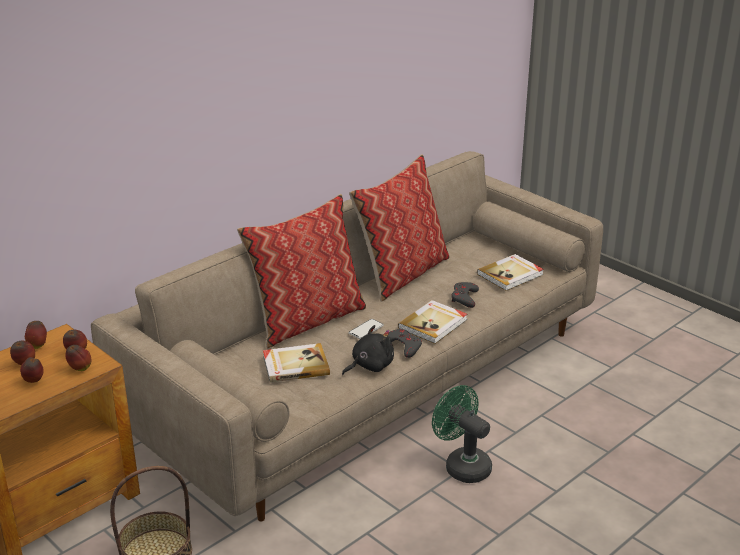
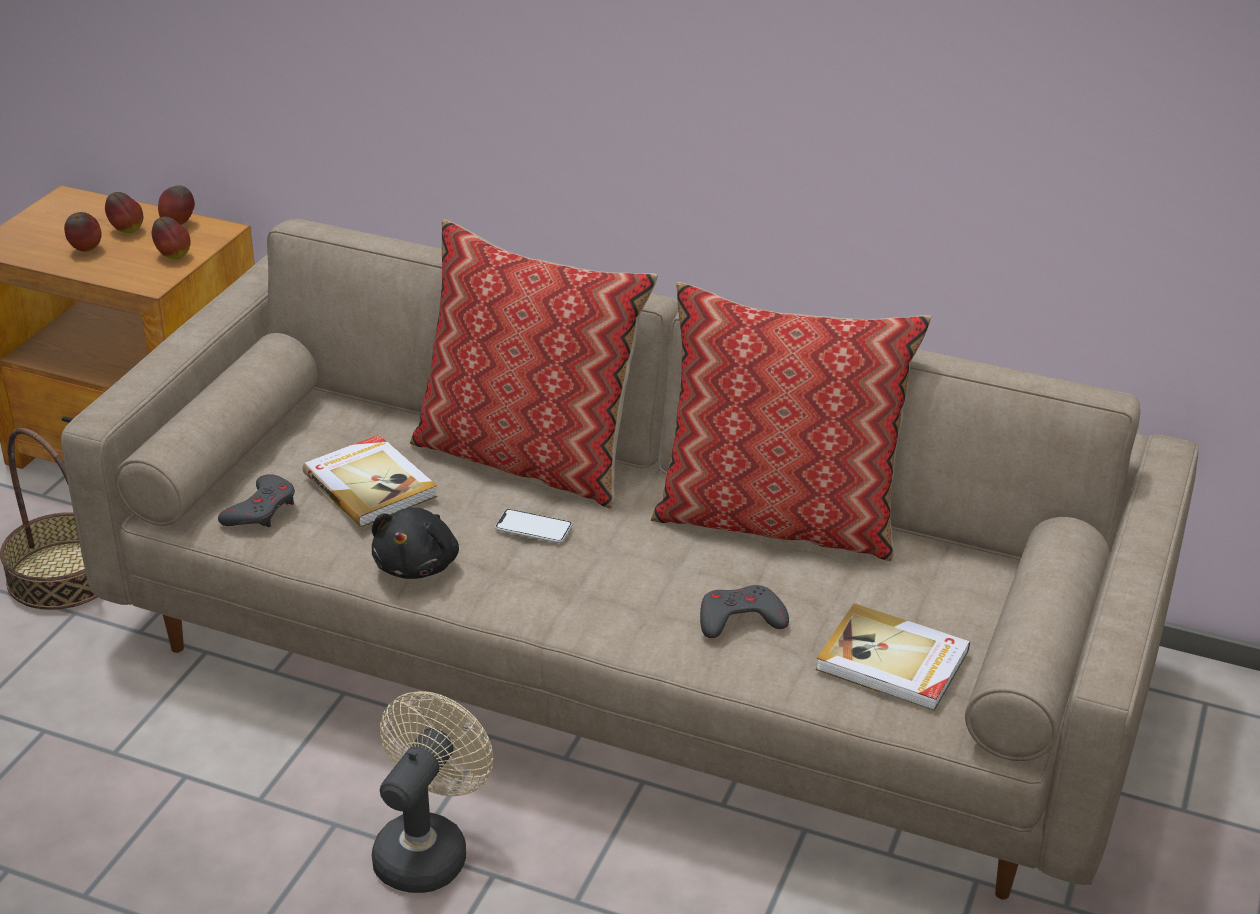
camera: 65 degrees right, 5 degrees up
(80, 369) = (131, 272): apple -> none
(370, 366) = (418, 565): black plush toy -> black plush toy turned 75 degrees clockwise
(403, 346) = (504, 585): grey game controller -> grey game controller (261, 509)
(434, 324) = (608, 603): book -> none
(462, 465) = (427, 848): green fan -> beige fan

